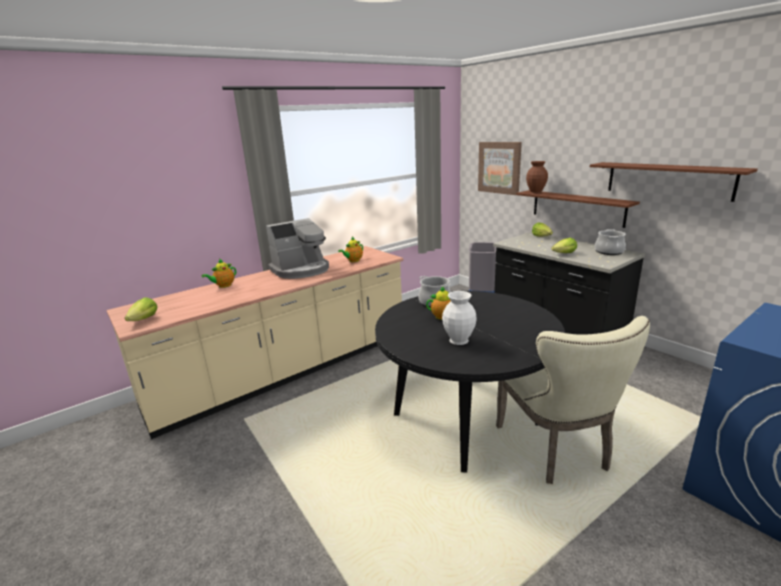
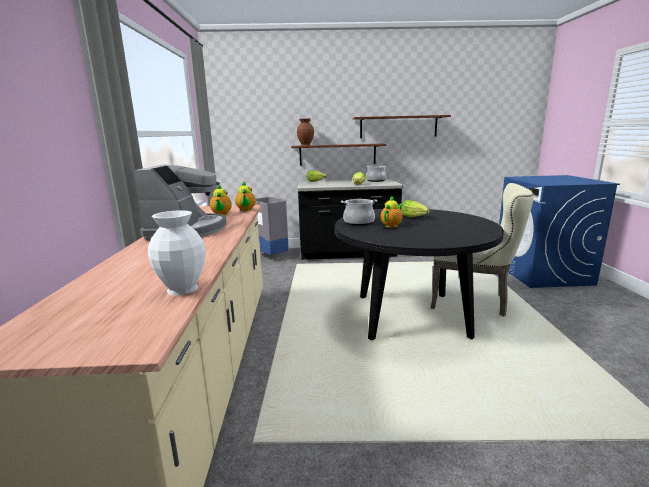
camera: 55 degrees left, 5 degrees down
(144, 319) = (117, 331): lettuce -> lettuce (413, 217)
(223, 286) = (123, 265): teapot -> teapot (246, 210)
(458, 340) = (439, 230): white vase -> white vase (181, 289)
(499, 167) = (258, 128): picture -> none

